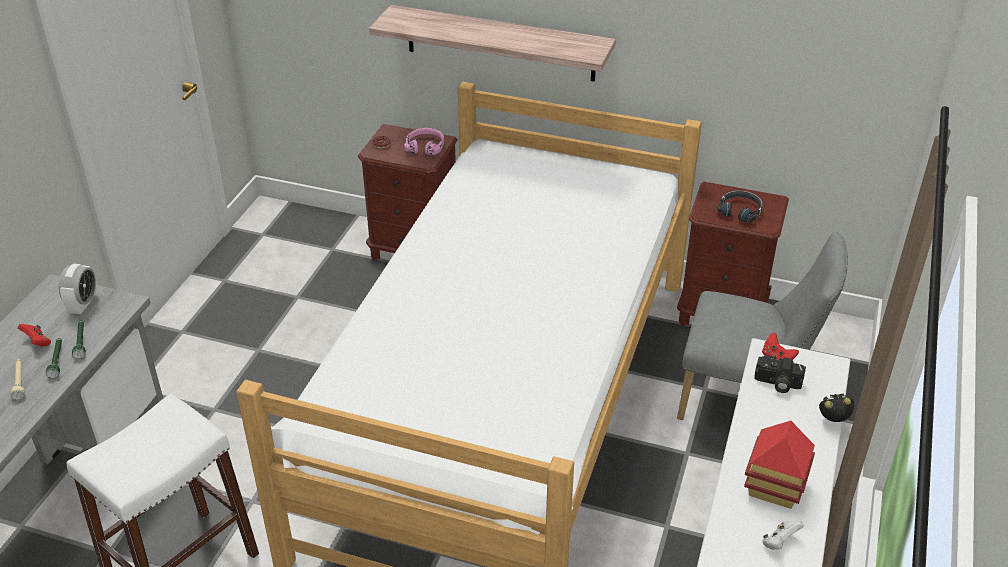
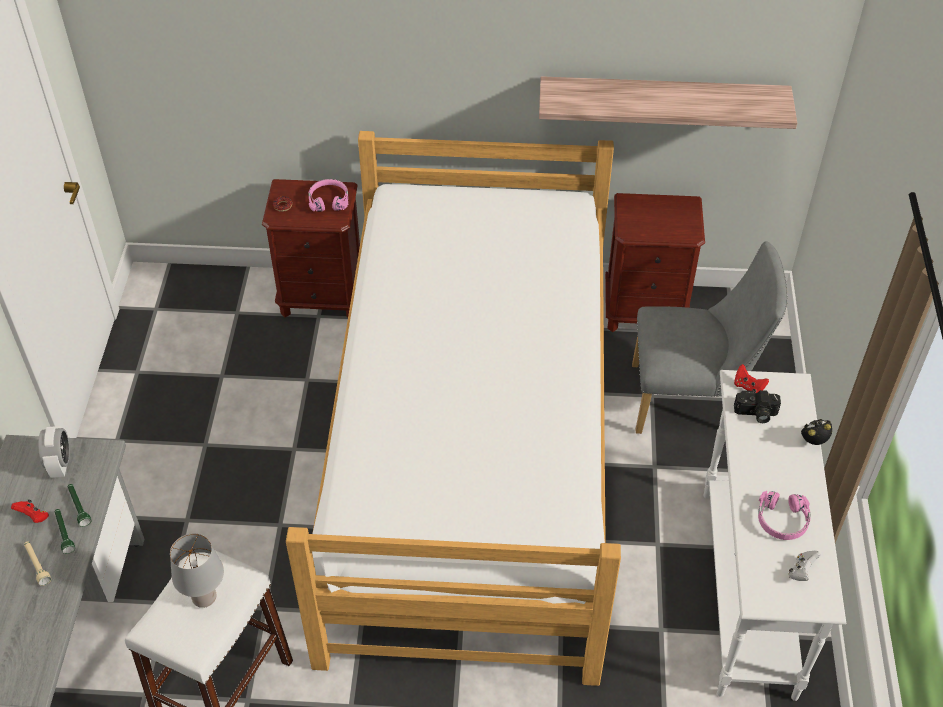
camera: 15 degrees left, 10 degrees up
(157, 442) = (205, 598): none -> grey table lamp
(500, 43) = (398, 90): shelf -> shelf (662, 101)
(740, 211) = (661, 221): black headphones -> none
(774, 488) = (782, 520): toy house -> pink headphones

